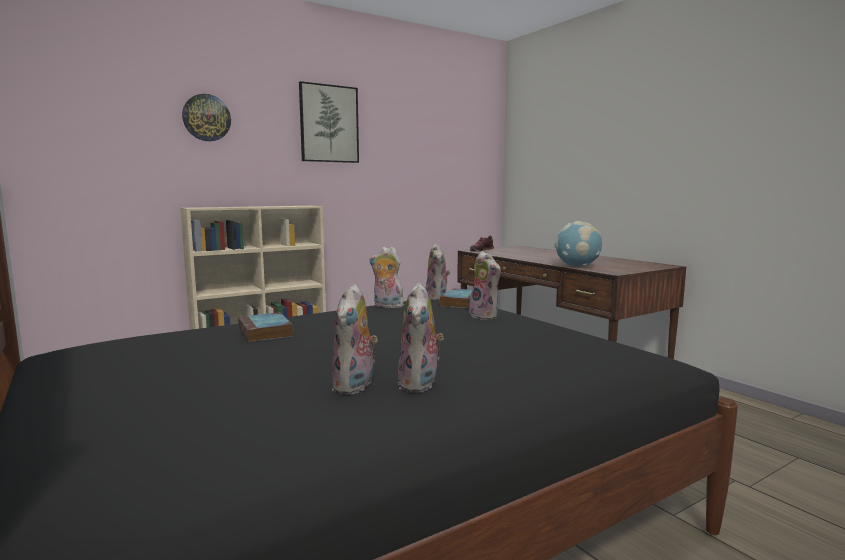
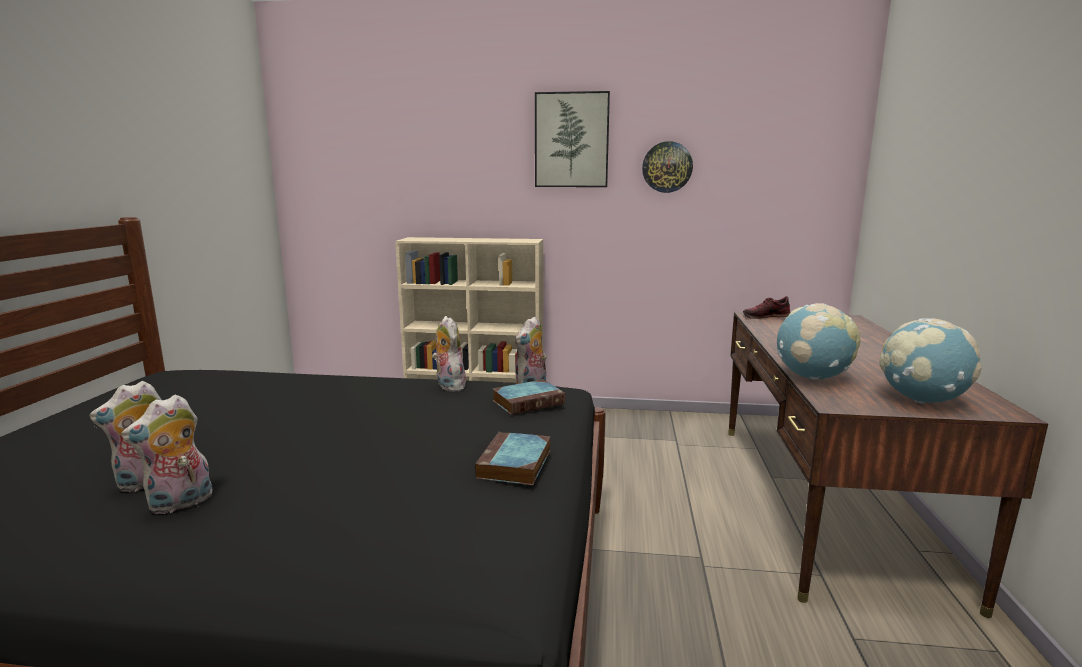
camera: 40 degrees right, 5 degrees up
(206, 118) = (434, 144): wall clock -> wall clock (667, 167)
(266, 332) = (274, 393): book -> book (515, 465)
(486, 316) = (491, 432): plush toy -> none
(635, 266) = (922, 400): none -> globe

